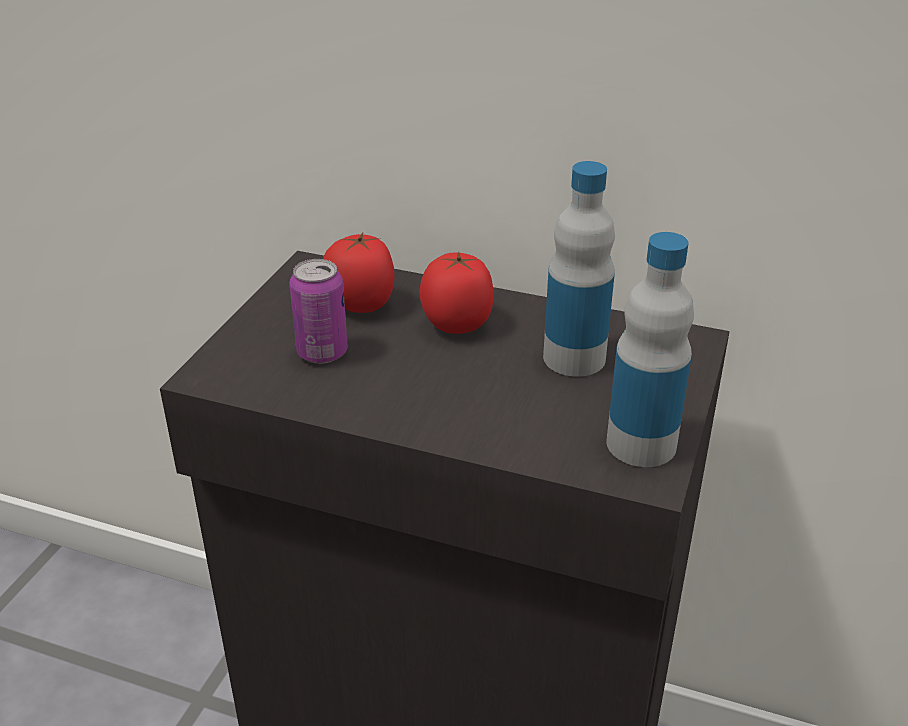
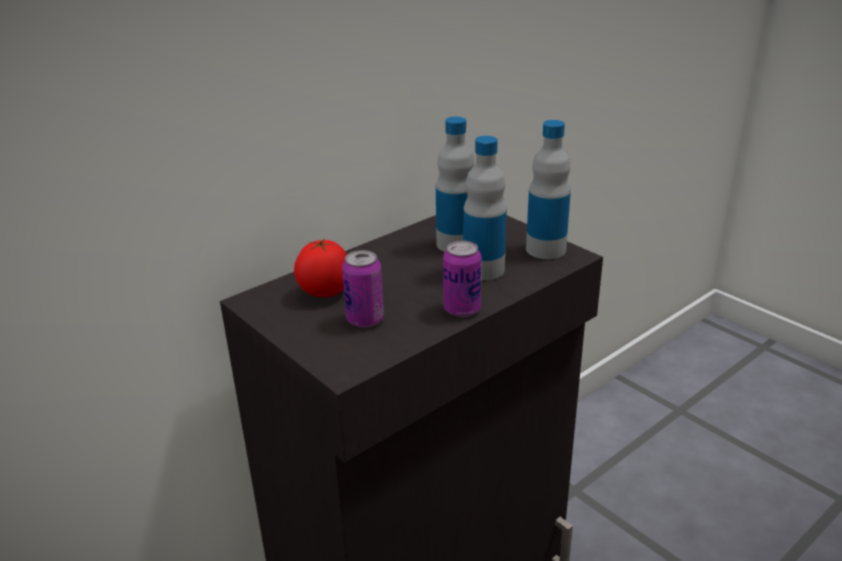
camera: 60 degrees left, 5 degrees down
(401, 417) = (462, 309): none -> can
(457, 324) = (384, 267): tomato -> none
(523, 404) = (483, 269): none -> bottle

